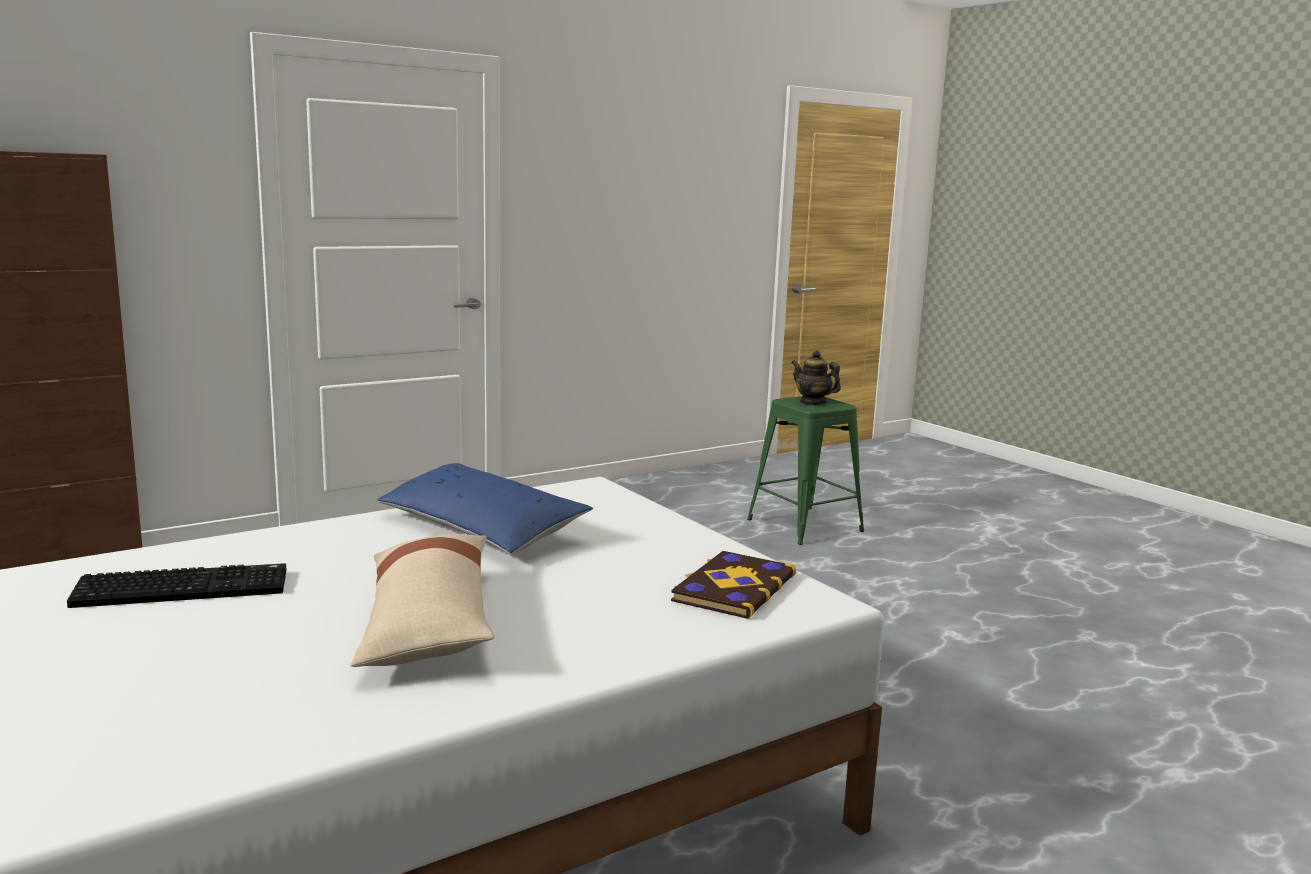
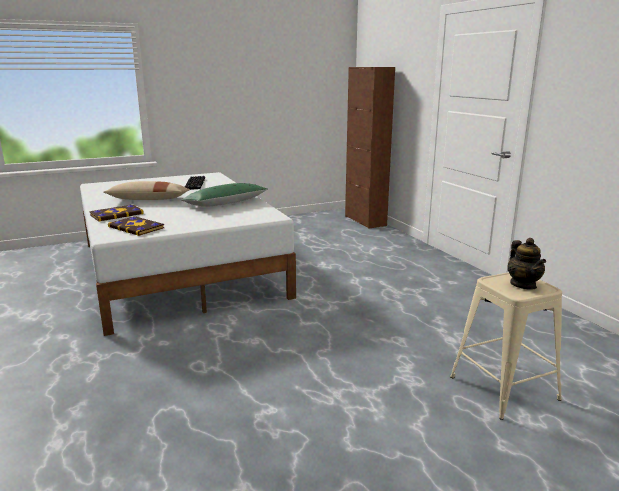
camera: 100 degrees right, 5 degrees up
(481, 529) = (225, 203): blue pillow -> green pillow
(621, 635) = (116, 214): none -> book
(805, 525) = (504, 388): green stool -> beige stool
(813, 402) = (523, 285): teapot -> teapot turned 120 degrees clockwise

